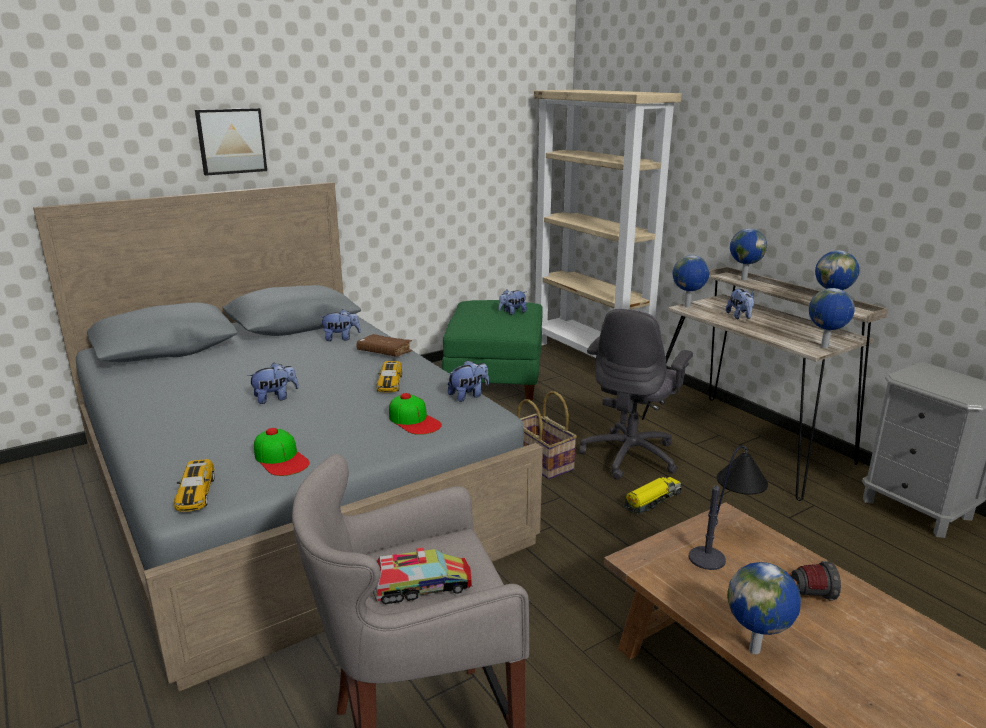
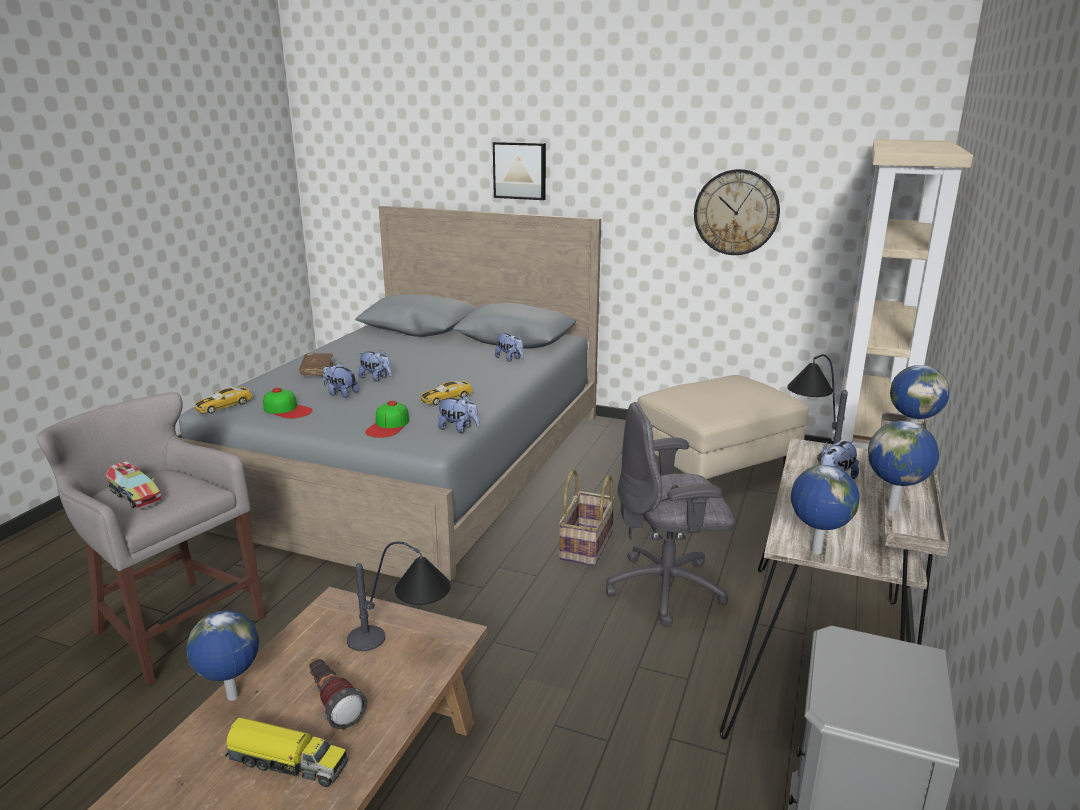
camera: 55 degrees right, 0 degrees up
(281, 458) = (287, 410): cap -> cap turned 75 degrees counterclockwise
(384, 352) = (504, 379): brown book -> brown book (317, 370)
(444, 160) = (736, 212): none -> wall clock
(494, 377) = (715, 466): green ottoman -> beige ottoman
(512, 312) = (740, 399): plush toy -> plush toy (340, 394)
(652, 501) = (590, 629): toy truck -> toy truck (286, 762)
(687, 306) = (813, 446): globe -> table lamp

